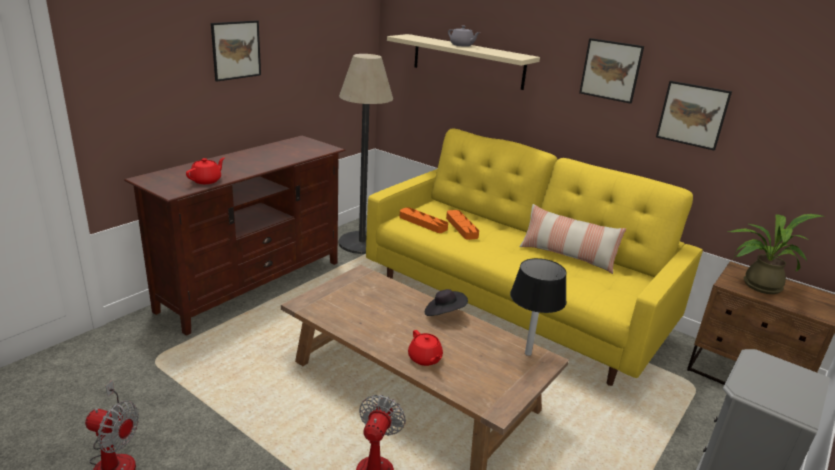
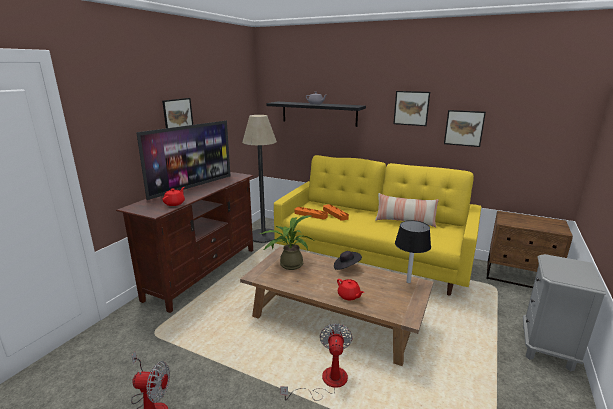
camera: 10 degrees left, 5 degrees down
(245, 157) = (191, 187): none -> television
(467, 61) = (319, 113): beige shelf -> black shelf
(756, 285) = (518, 221): potted plant -> potted plant (288, 264)

